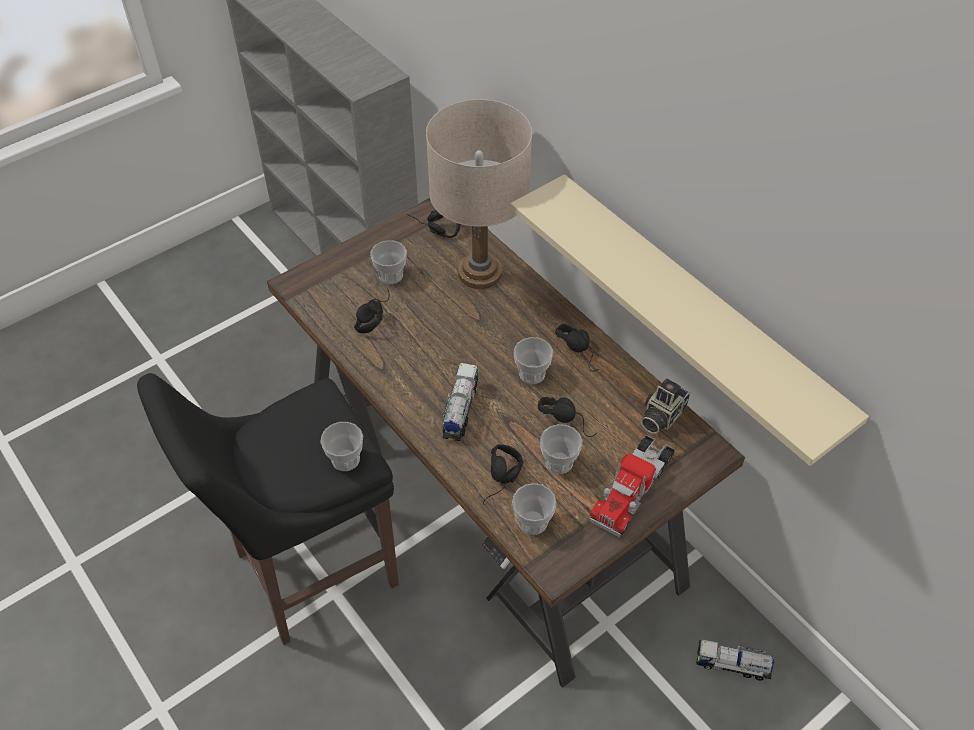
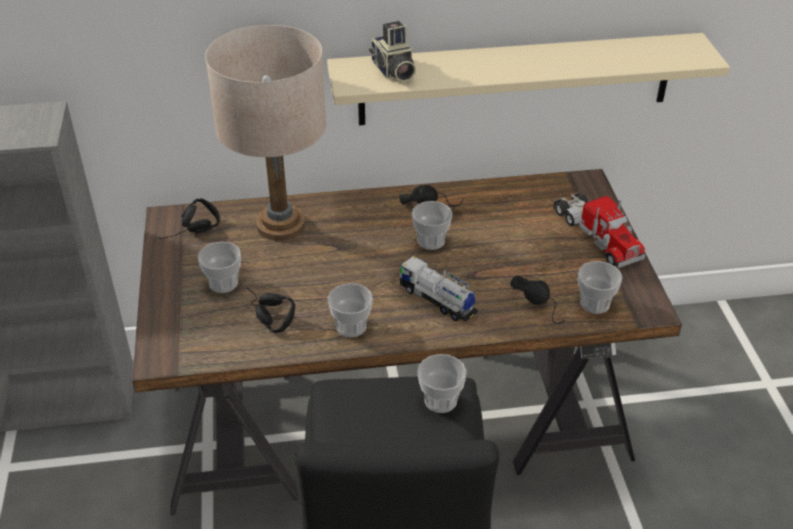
camera: 60 degrees left, 10 degrees down
(559, 462) = (541, 263): cup -> cup (351, 326)
(568, 419) = (498, 240): black headphones -> none
(660, 415) = (532, 191): camera -> camera (393, 71)
(732, 665) = (667, 347): toy truck -> none

